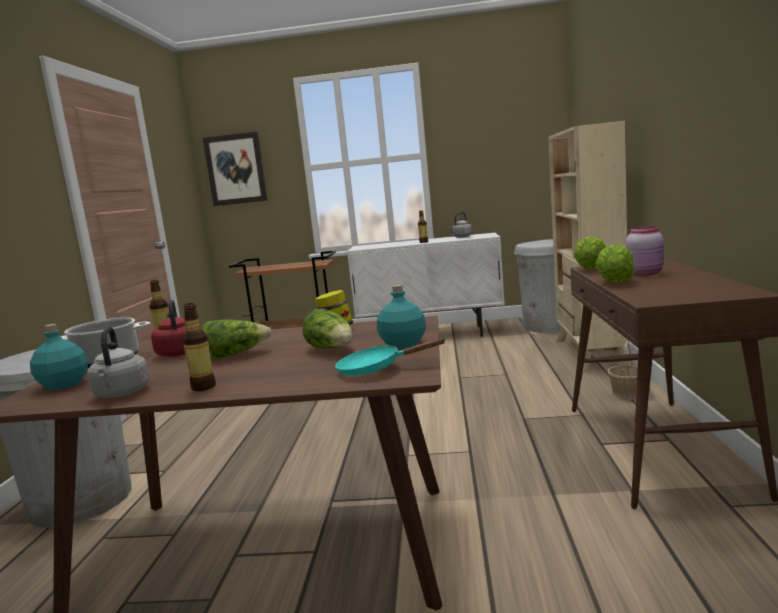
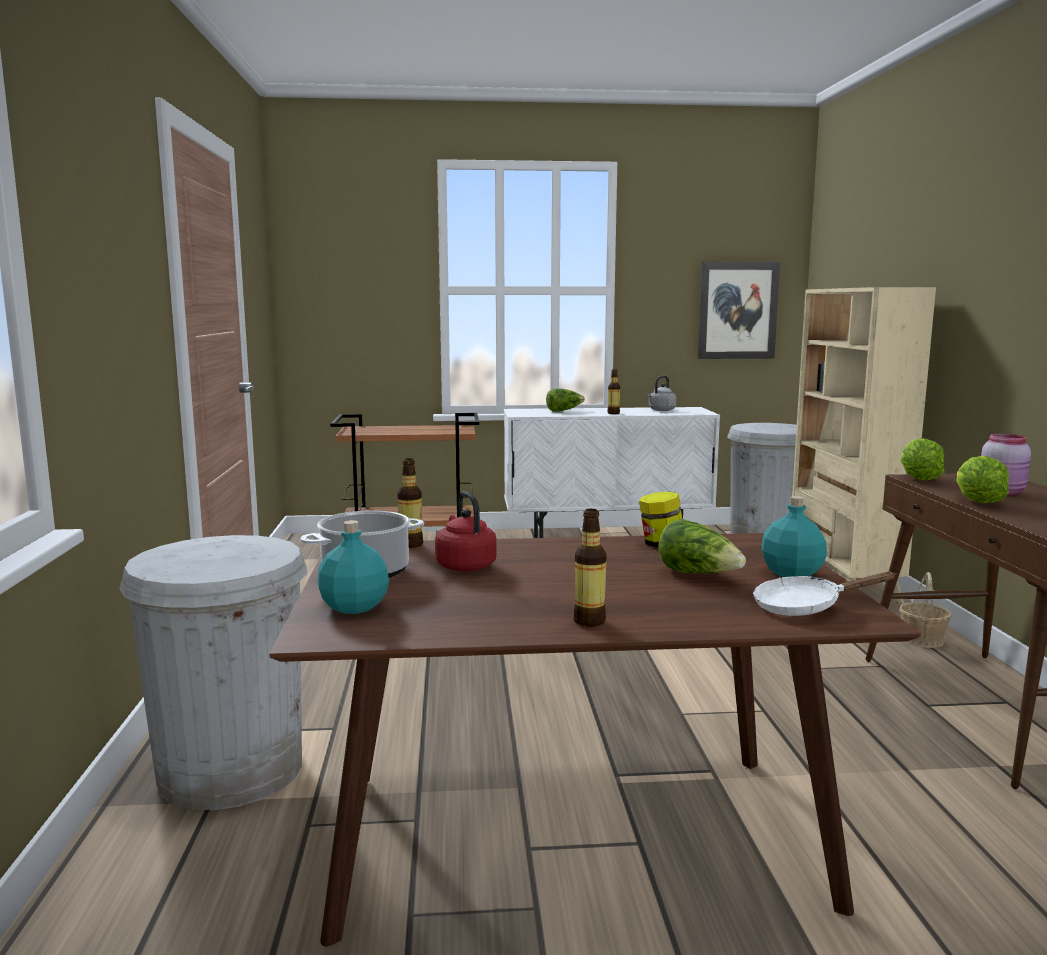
camera: 10 degrees left, 0 degrees up
(121, 394) = (474, 625): grey kettle -> none
(235, 169) = (336, 280): picture -> picture (737, 310)
(236, 355) = (563, 574): lettuce -> lettuce (564, 411)
(376, 369) = (805, 607): turquoise frying pan -> white frying pan

